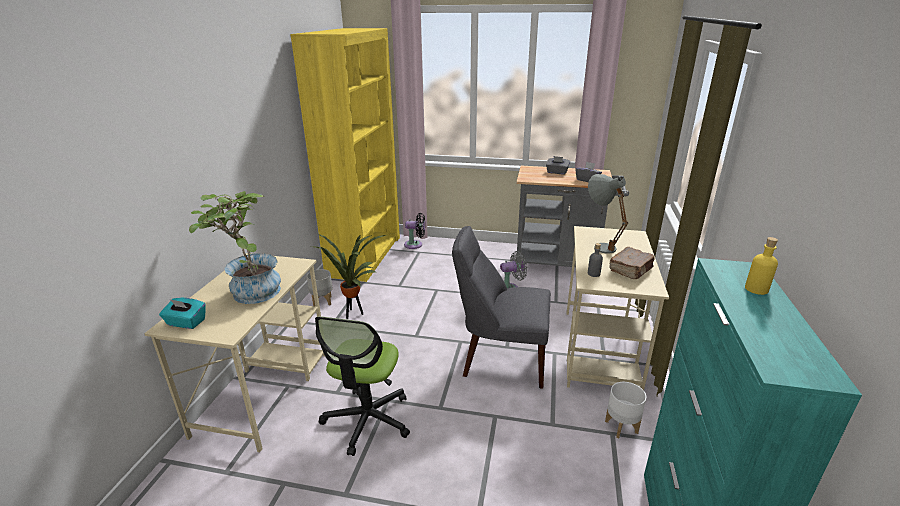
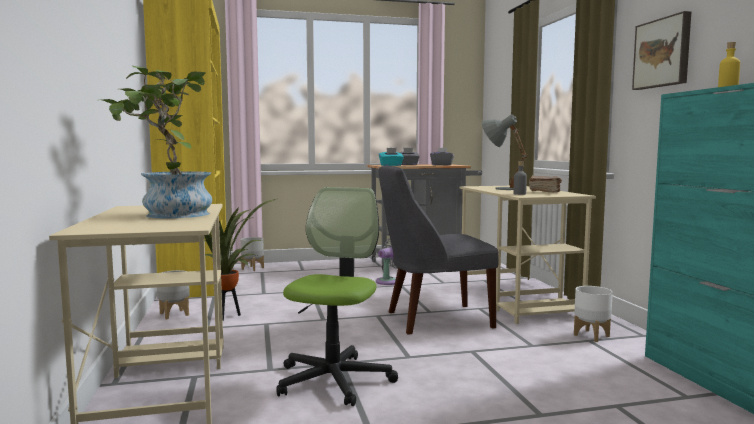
camera: 25 degrees left, 20 degrees down
(186, 323) = (108, 228): turquoise tissue box -> turquoise tissue box (391, 165)
(367, 420) = (334, 380): office chair -> office chair turned 150 degrees counterclockwise
(415, 245) = (252, 268): black fan -> grey planter
(762, 176) = (663, 53): none -> picture

